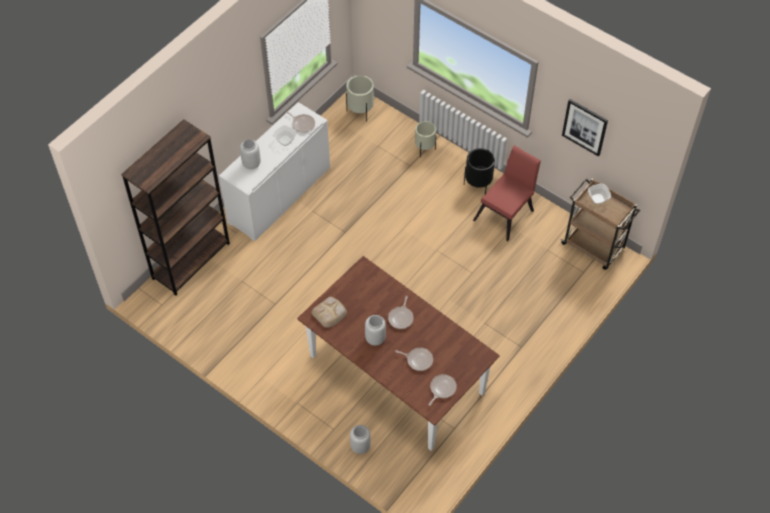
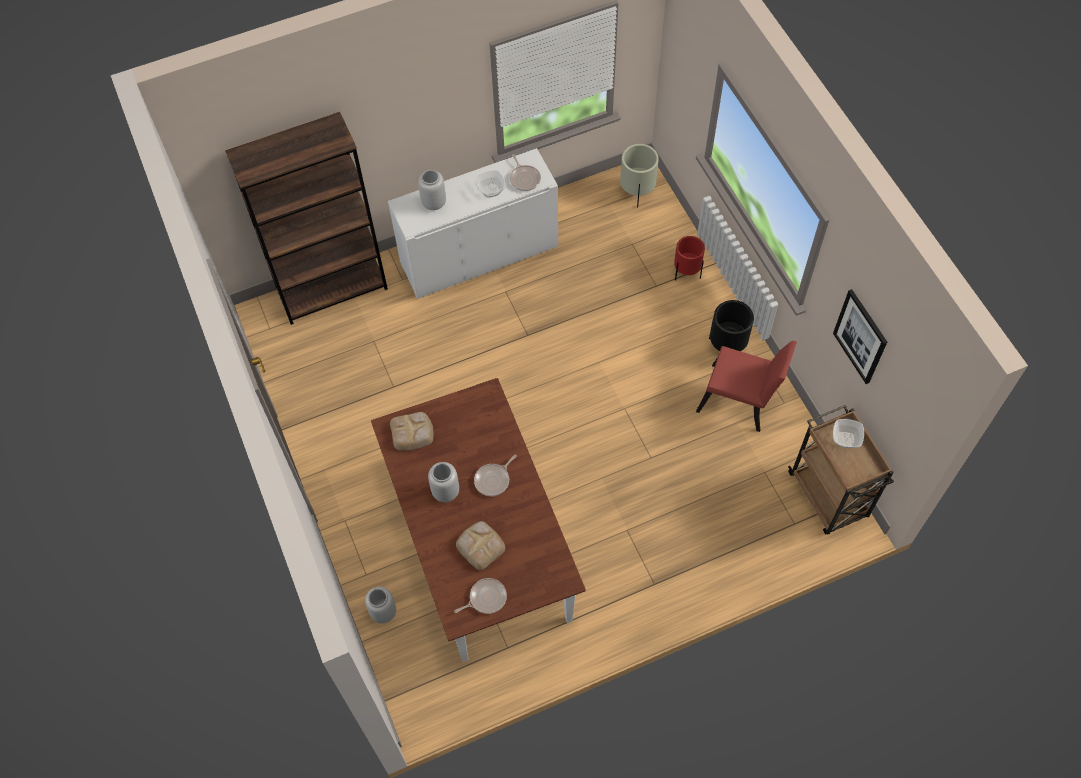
camera: 30 degrees right, 5 degrees up
(418, 360) = (480, 545): frying pan -> bread
(424, 150) = (686, 274): beige planter -> red planter
(506, 213) = (741, 400): red chair -> red chair turned 45 degrees clockwise

